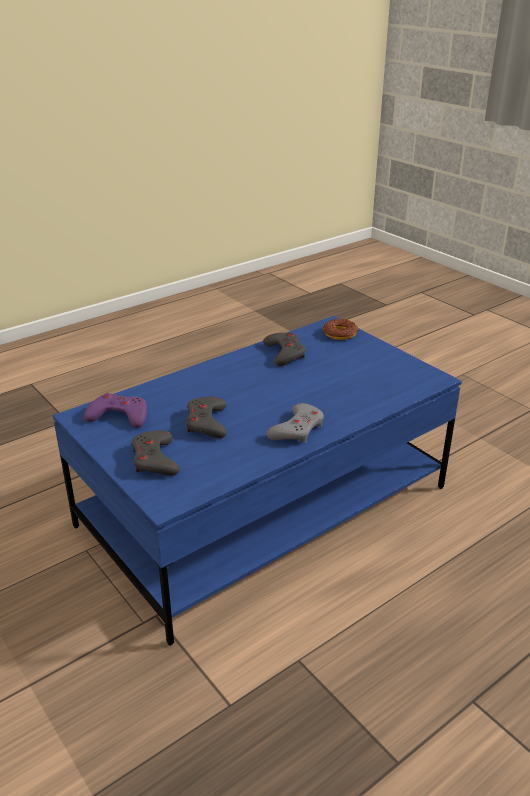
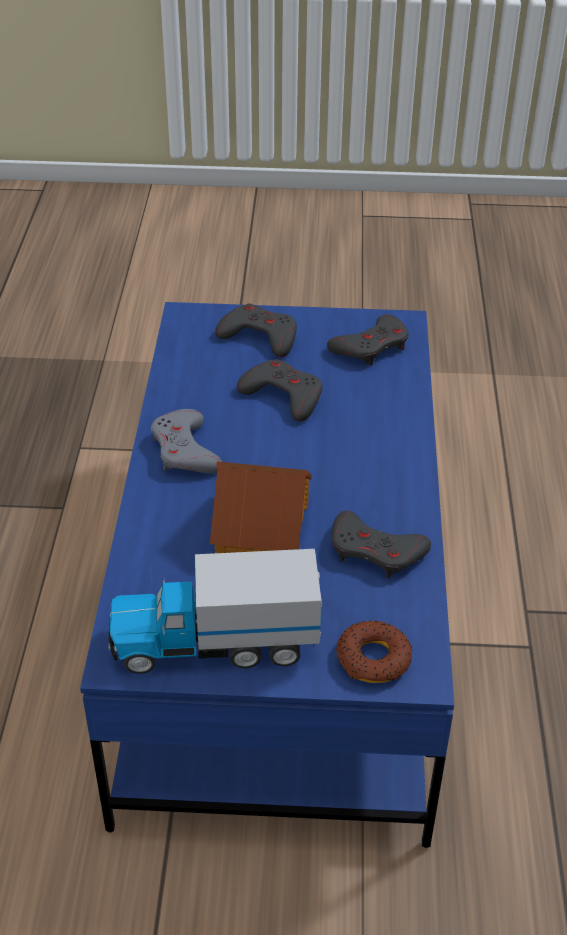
camera: 130 degrees right, 10 degrees up
(119, 416) = (371, 347): purple game controller -> grey game controller
(315, 383) = (260, 528): none -> toy house
(391, 364) = (214, 643): none -> toy truck

